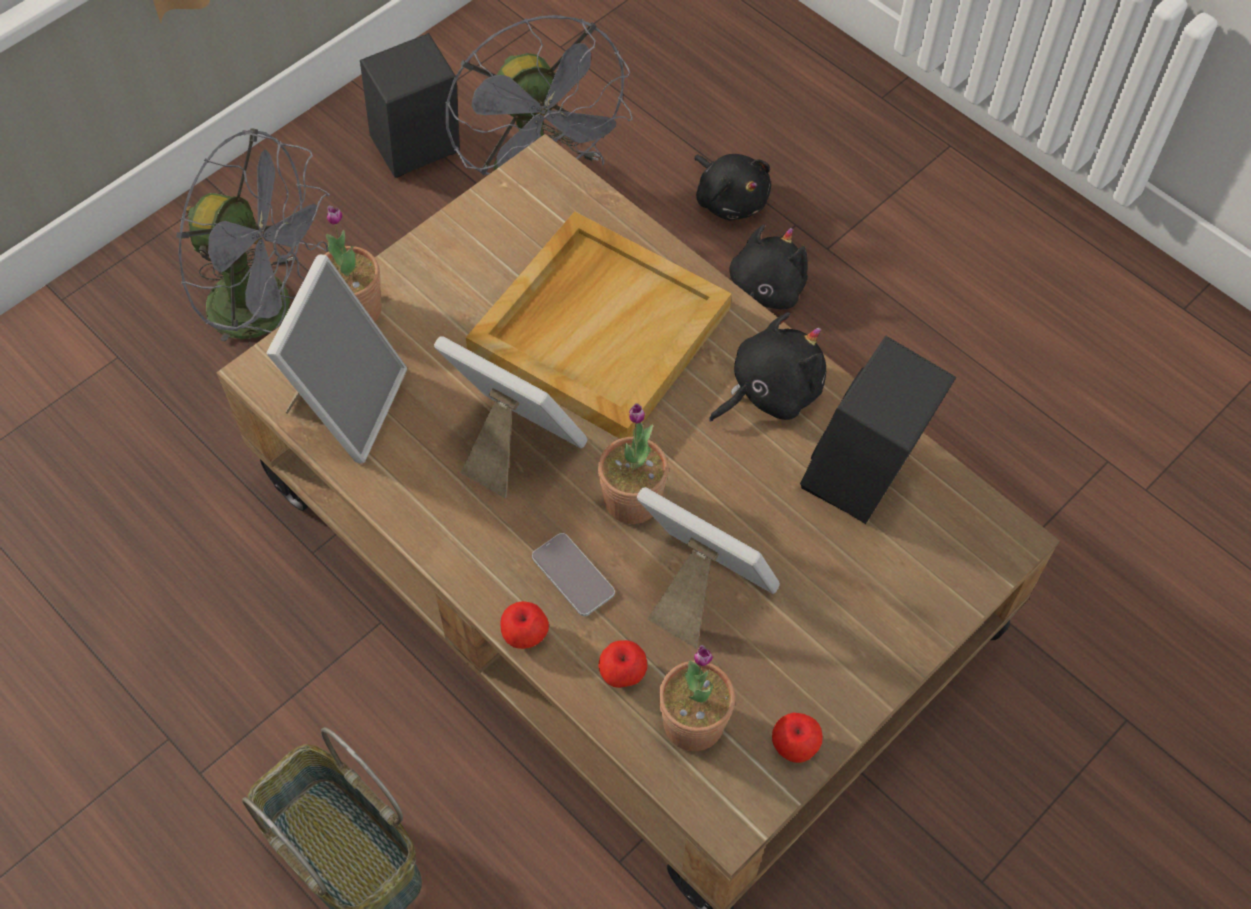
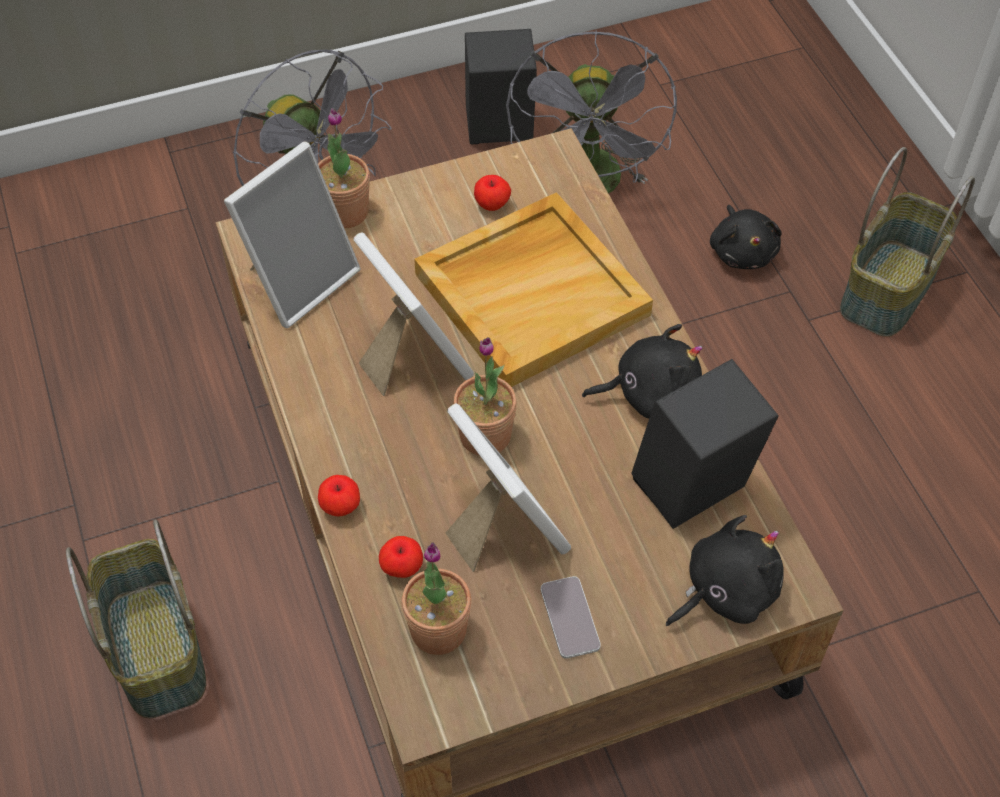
camera: 25 degrees right, 5 degrees down
(573, 575) = (404, 475): phone -> phone (569, 618)
(763, 292) = (732, 336): black plush toy -> black plush toy (725, 591)
(794, 745) = (513, 683): apple -> apple (492, 204)
(888, 190) = (890, 290): none -> basket

